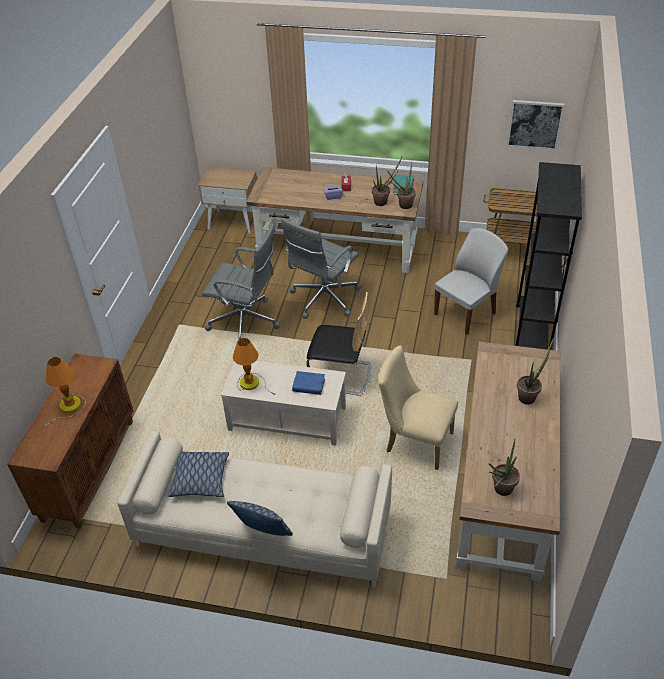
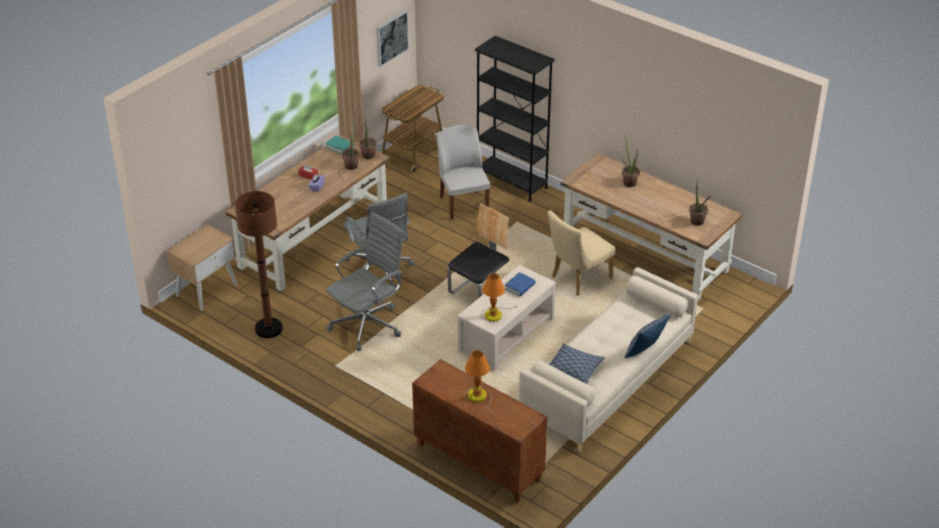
camera: 65 degrees left, 5 degrees down
(205, 270) = (268, 329): none -> brown floor lamp

